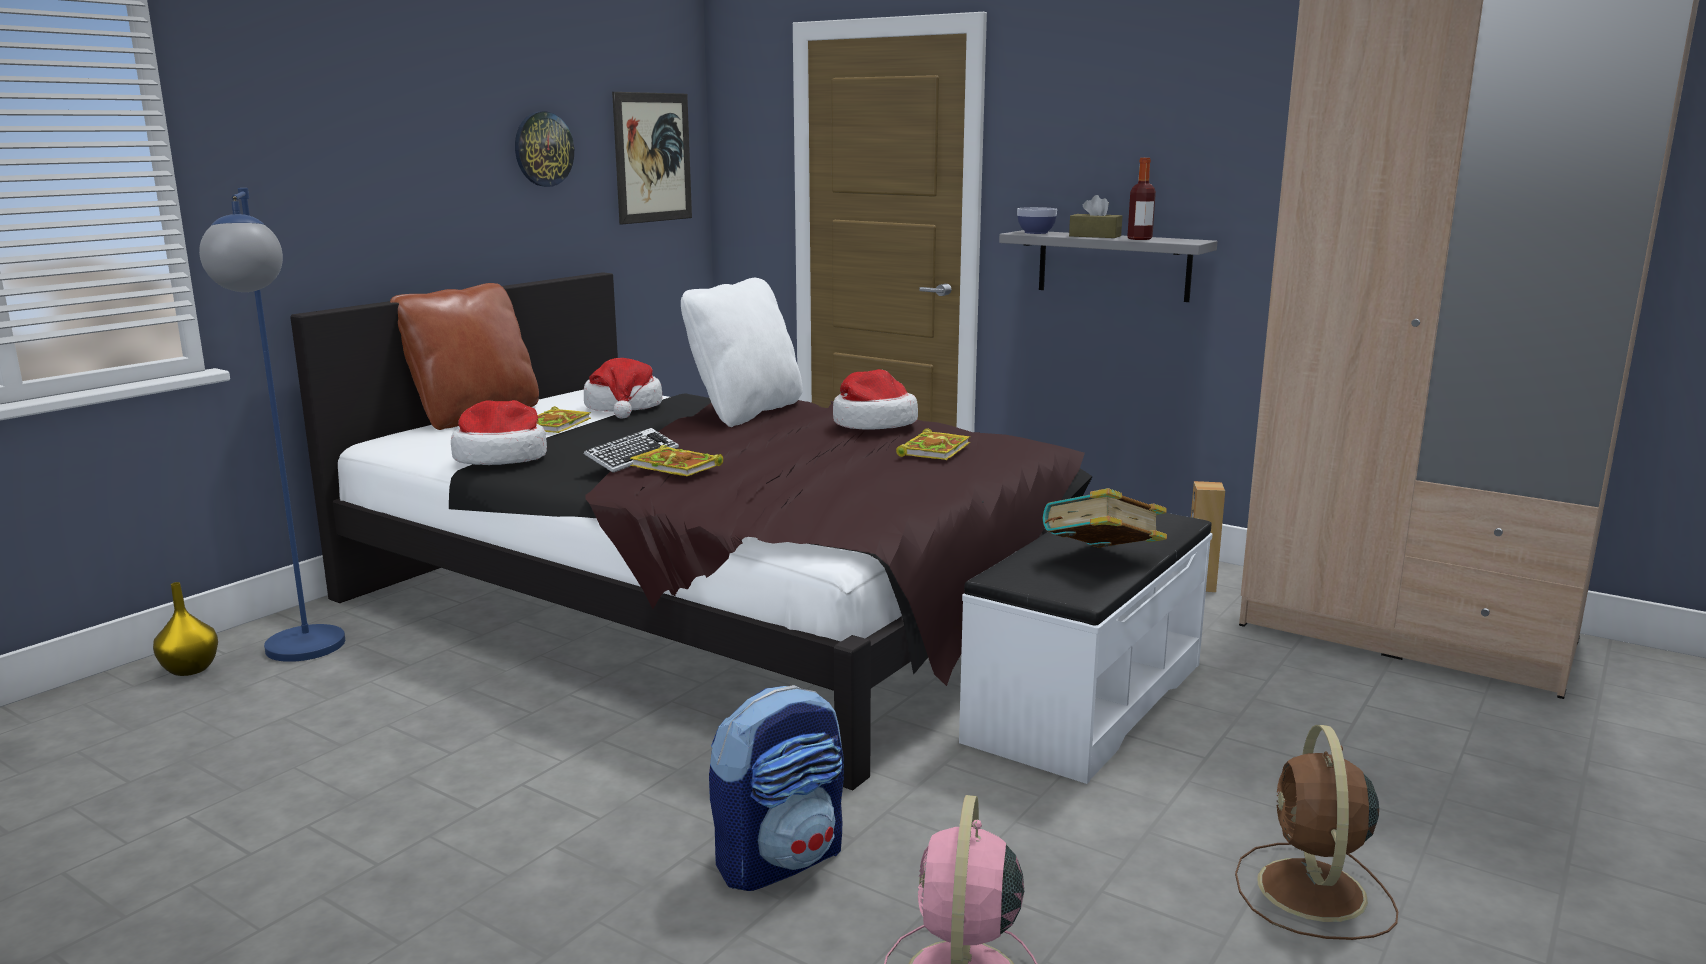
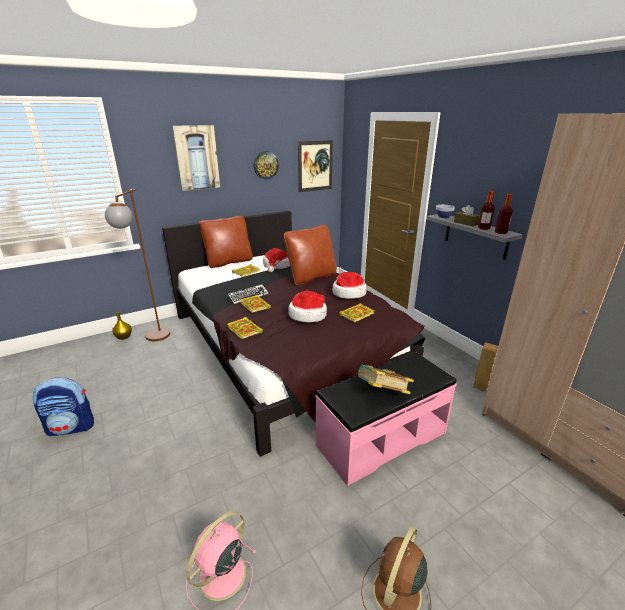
camera: 25 degrees right, 10 degrees up
(305, 656) = (154, 339): blue floor lamp -> brown floor lamp
(378, 119) = (197, 158): none -> picture
(501, 458) = (213, 286): hat -> hat (308, 315)
(711, 503) = (245, 330): none -> book
(746, 412) = (311, 277): white pillow -> brown pillow
(781, 859) = (211, 482): backpack -> backpack (72, 427)
(1084, 700) = (381, 438): white bench -> pink bench
(1179, 240) = (501, 232): none -> bottle

